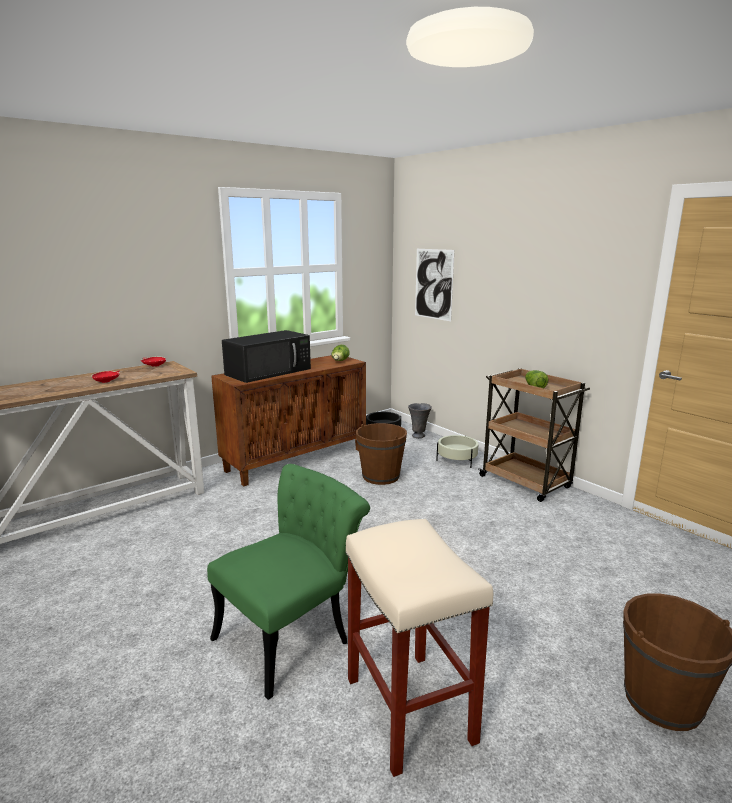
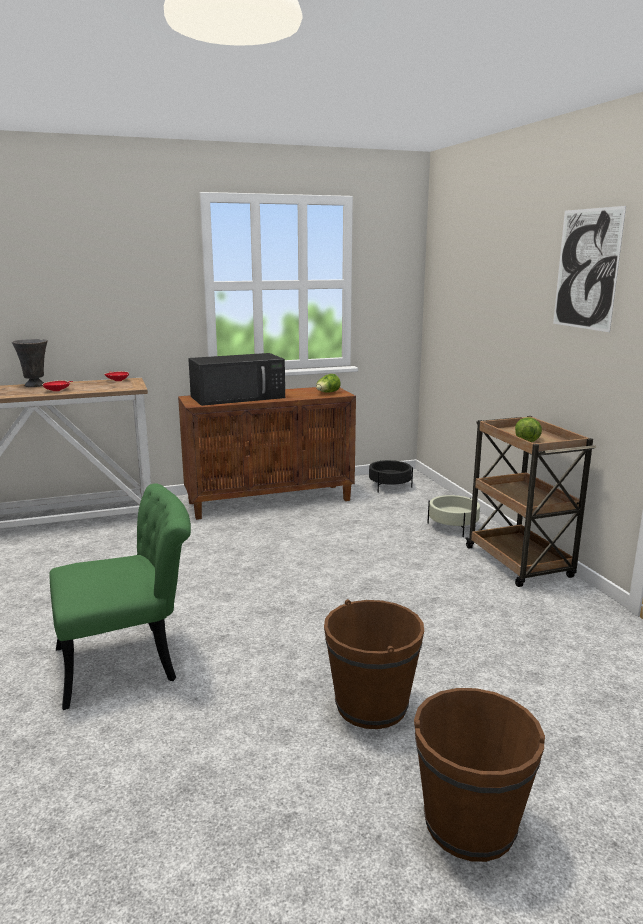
camera: 20 degrees right, 0 degrees up
(381, 476) = (347, 530): brown bucket -> brown bucket (371, 705)
(407, 708) = (181, 752): beige stool -> none
(419, 436) = (430, 494): grey vase -> grey vase (35, 385)
(433, 284) = (458, 307): picture -> picture (586, 269)

